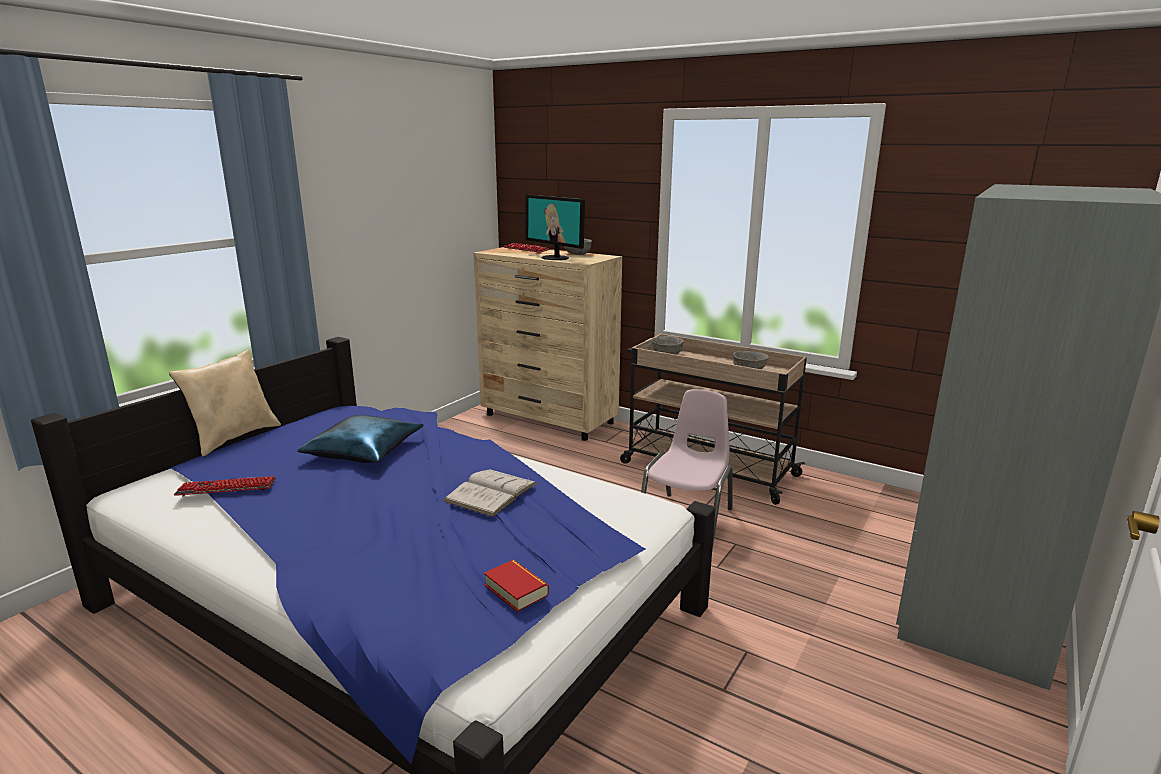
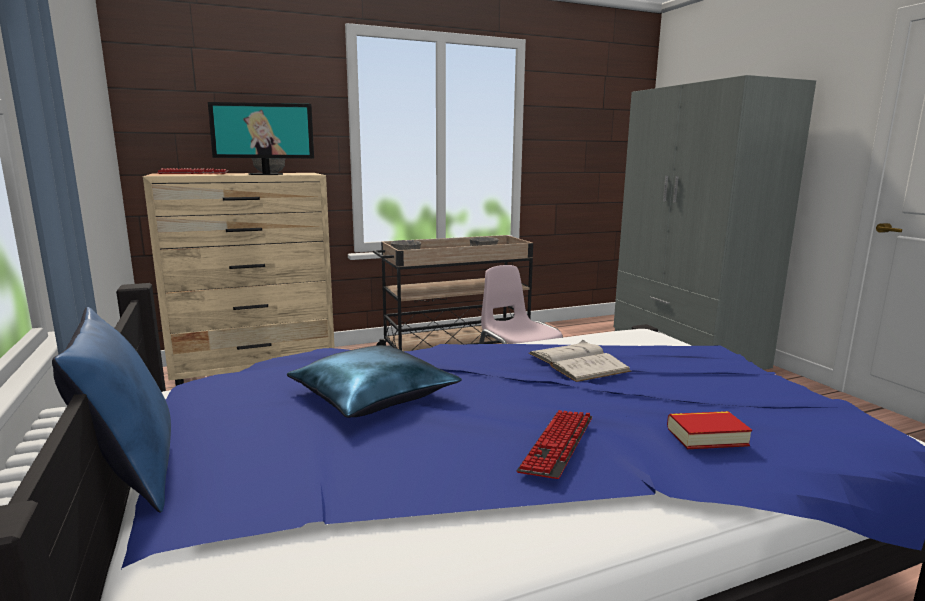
camera: 55 degrees left, 5 degrees down
(226, 488) = (358, 499): keyboard -> keyboard (557, 445)
(234, 437) = (132, 473): beige pillow -> blue pillow
(516, 590) = (778, 390): book -> book (707, 436)

